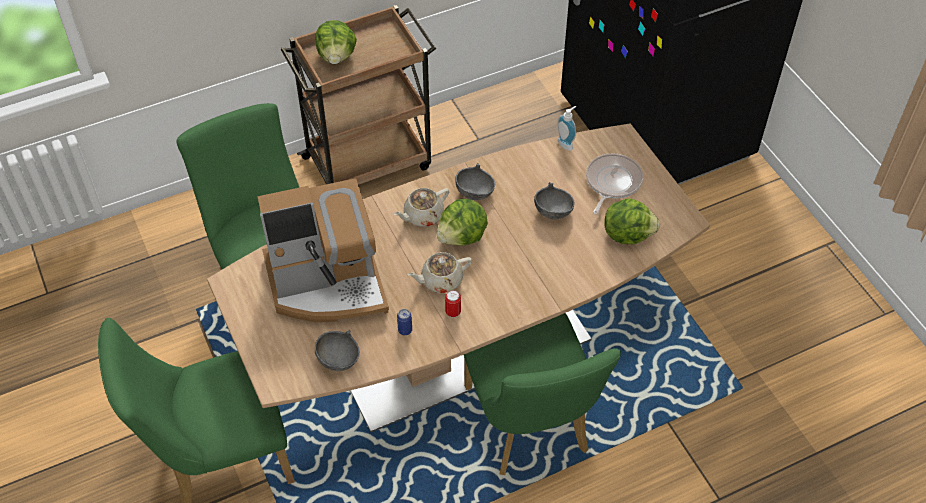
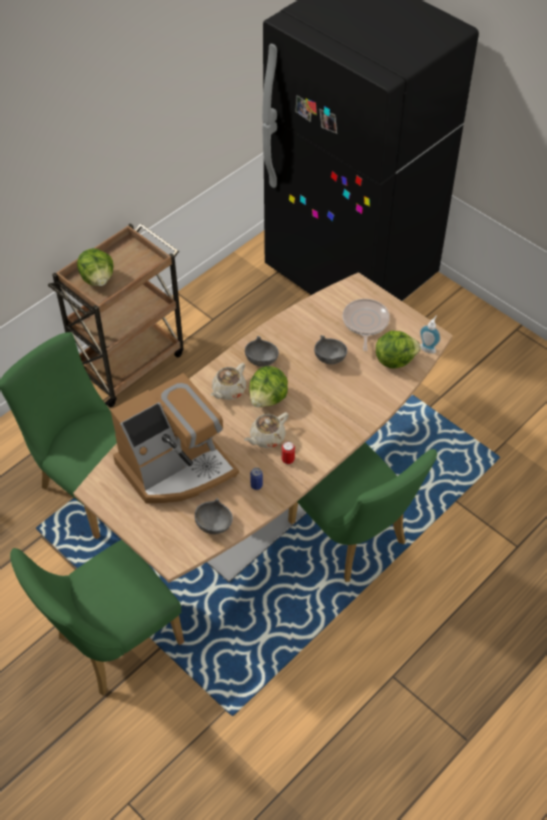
camera: 20 degrees left, 0 degrees up
(566, 143) = (316, 301): soap dispenser -> soap dispenser (428, 348)

